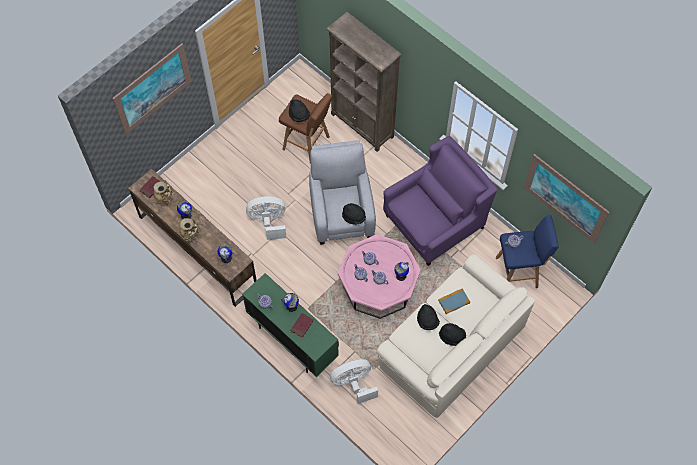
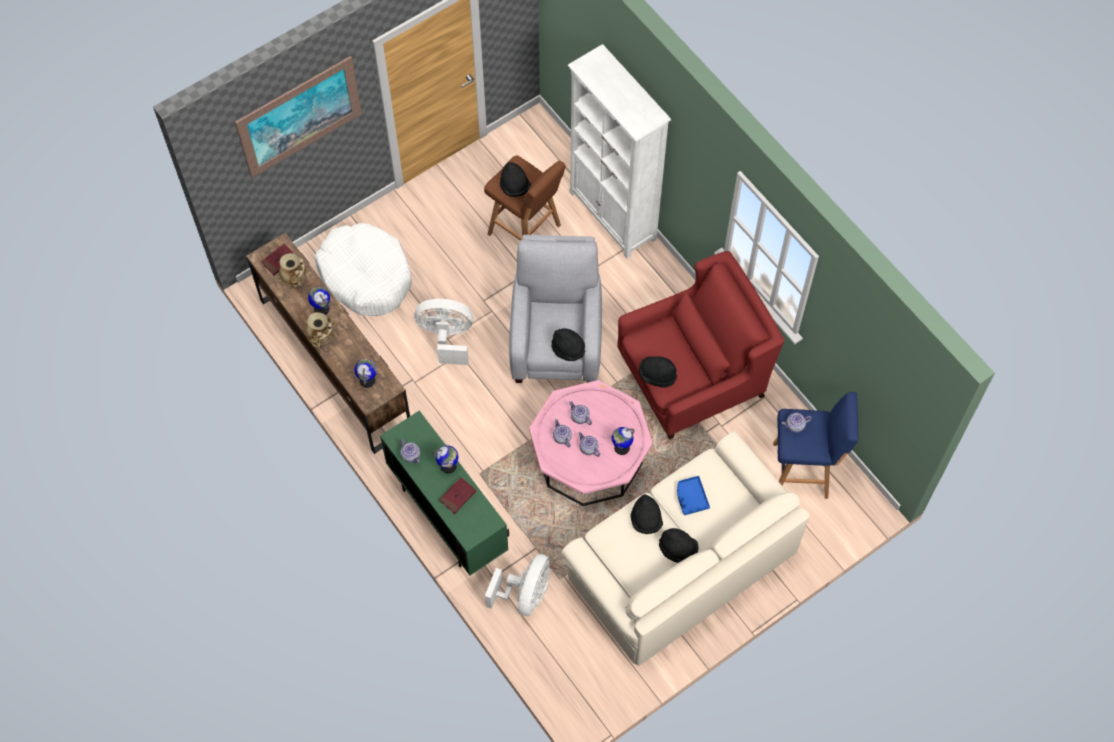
camera: 10 degrees right, 0 degrees up
(206, 189) = (365, 276): none -> white dog bed
(353, 383) = (525, 594): white fan -> white fan turned 120 degrees clockwise
(362, 125) = (613, 216): brown bookcase -> white bookcase
(415, 224) = (657, 375): none -> black hat
(434, 222) = (692, 376): purple armchair -> red armchair
(454, 301) = (691, 498): book -> blue tray
(565, 198) = (876, 370): picture -> none

